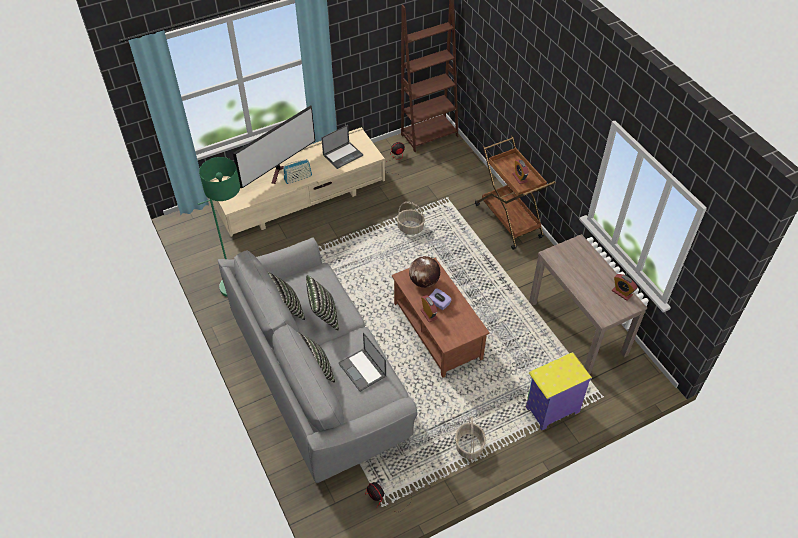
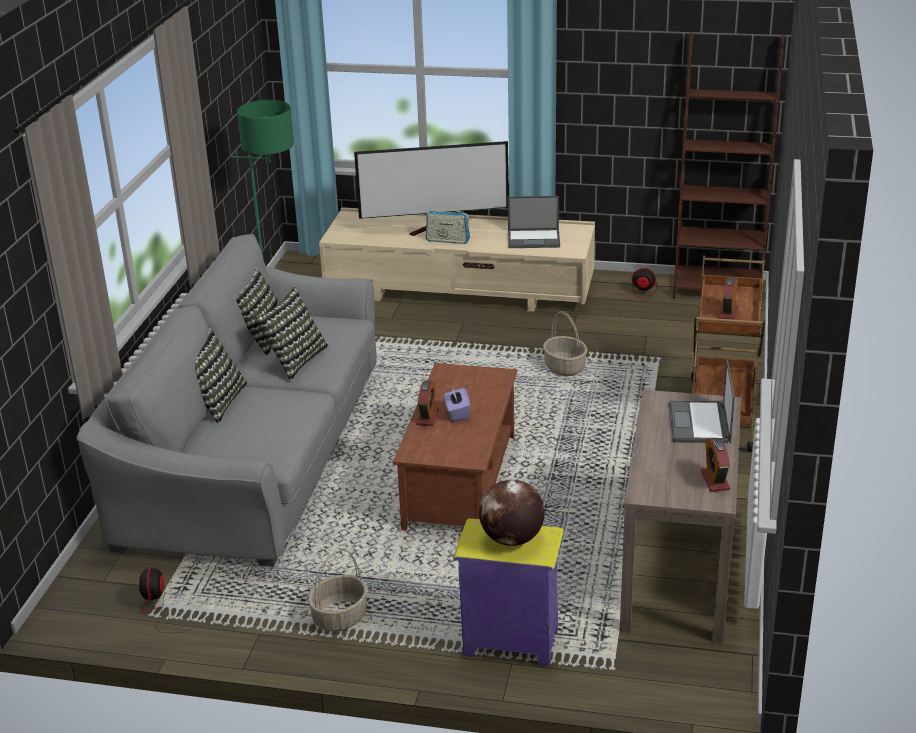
camera: 40 degrees right, 20 degrees down
(362, 370) = (265, 426): laptop -> laptop (699, 423)
(424, 282) = (467, 385): globe -> globe (511, 539)

